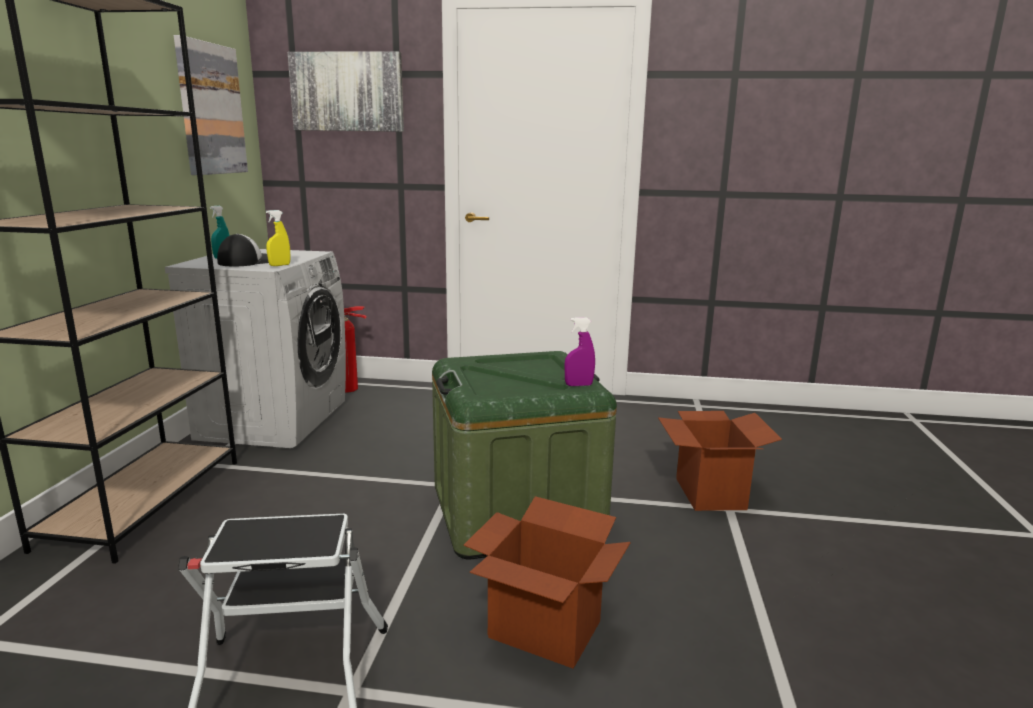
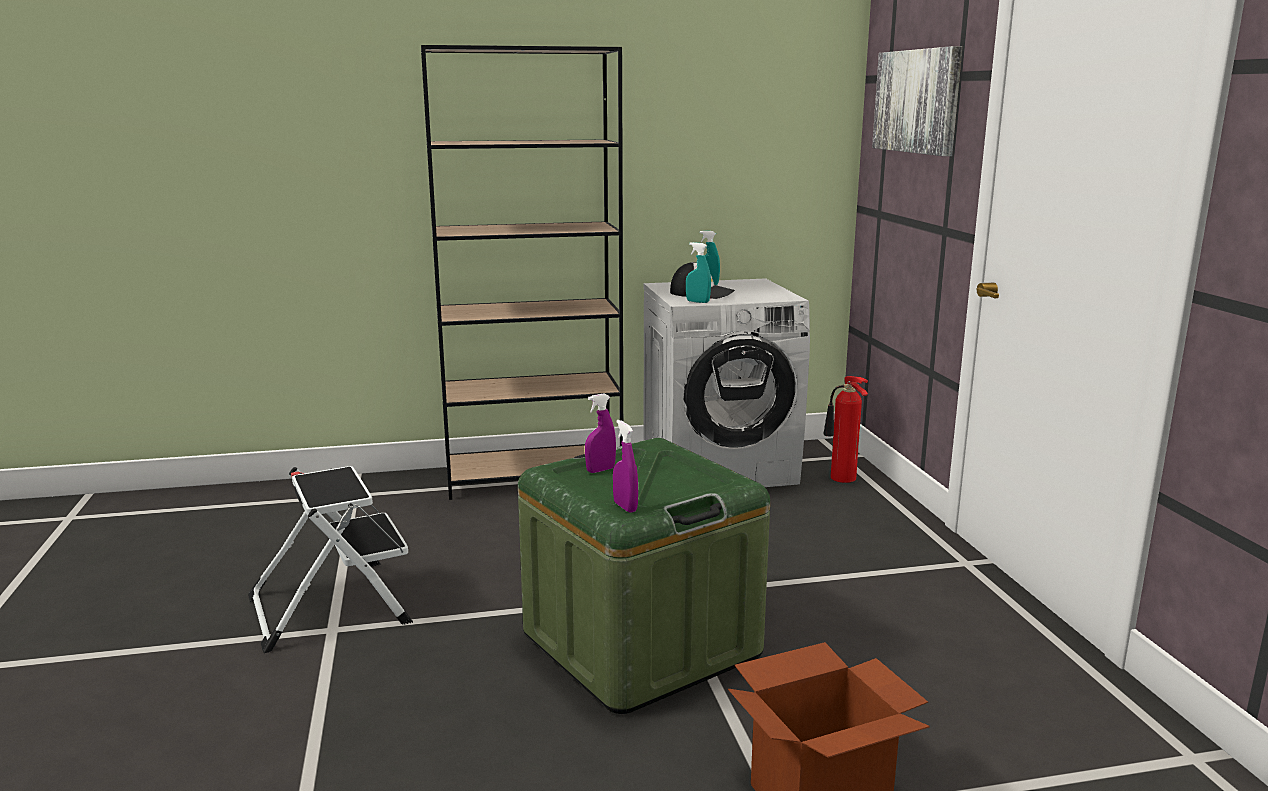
camera: 70 degrees right, 0 degrees up
(210, 109) = (766, 127): picture -> none
(279, 265) = (697, 302): yellow spray bottle -> turquoise spray bottle
(488, 384) = (600, 470): none -> purple spray bottle
(543, 629) = (432, 703): cardboard box -> none

